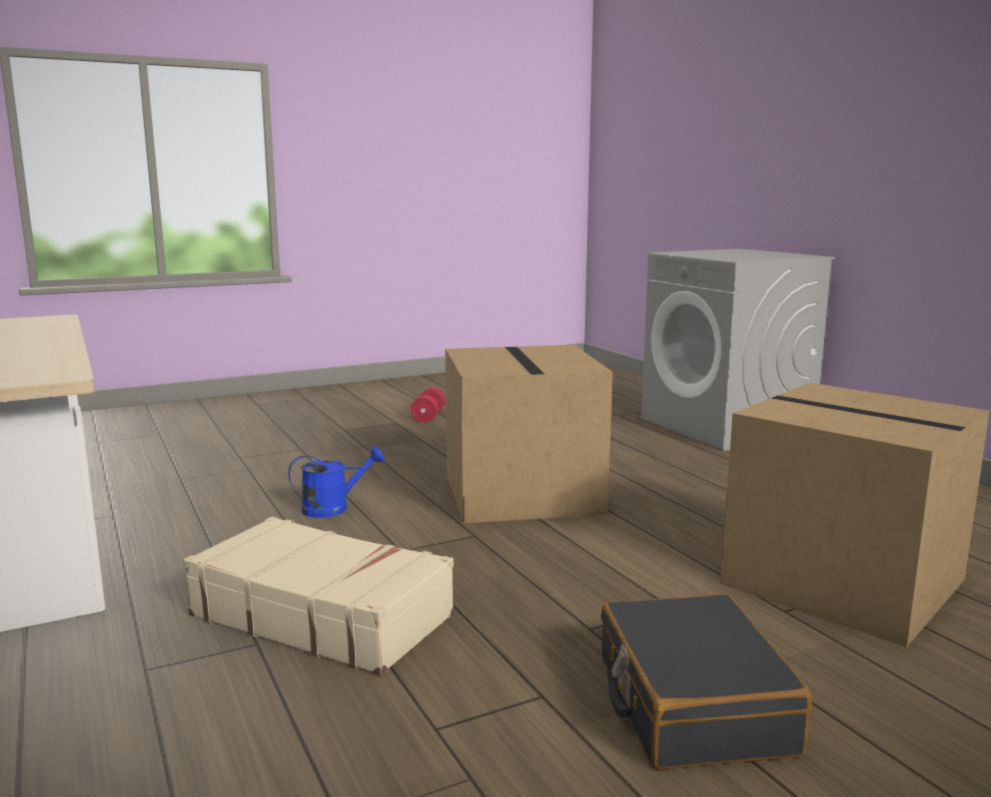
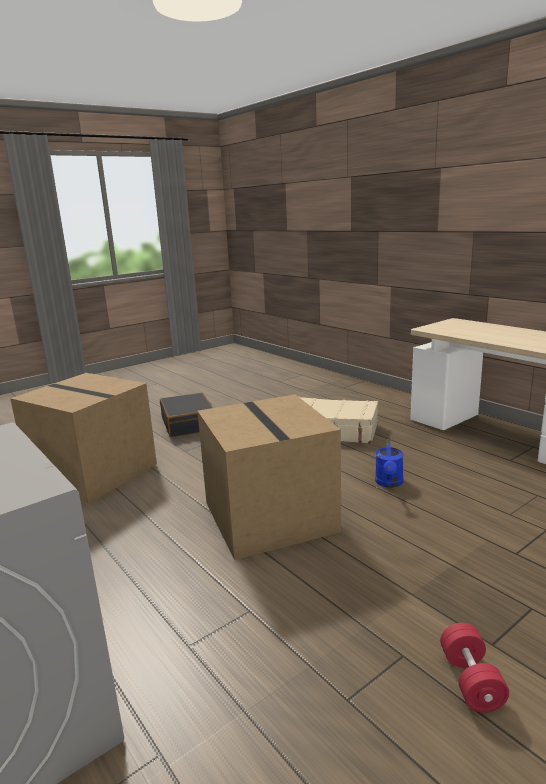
camera: 170 degrees right, 5 degrees up
(334, 508) = (389, 483): blue watering can -> blue watering can turned 45 degrees counterclockwise

